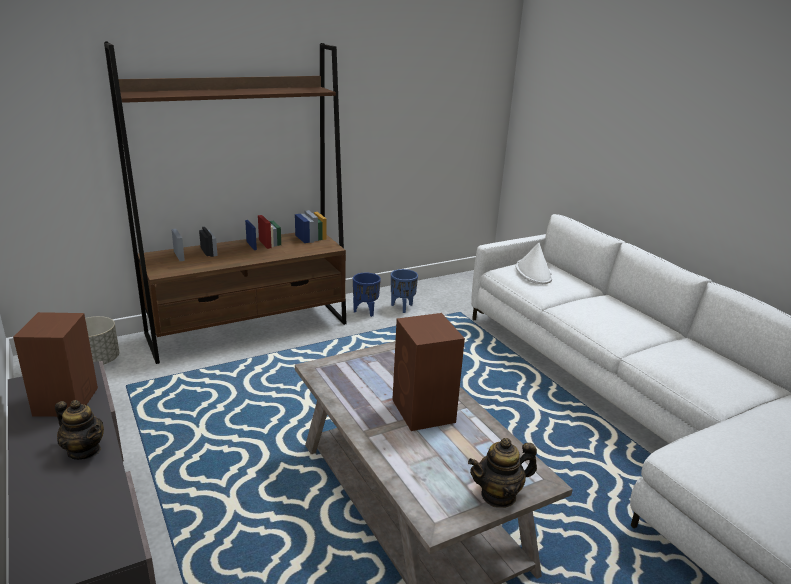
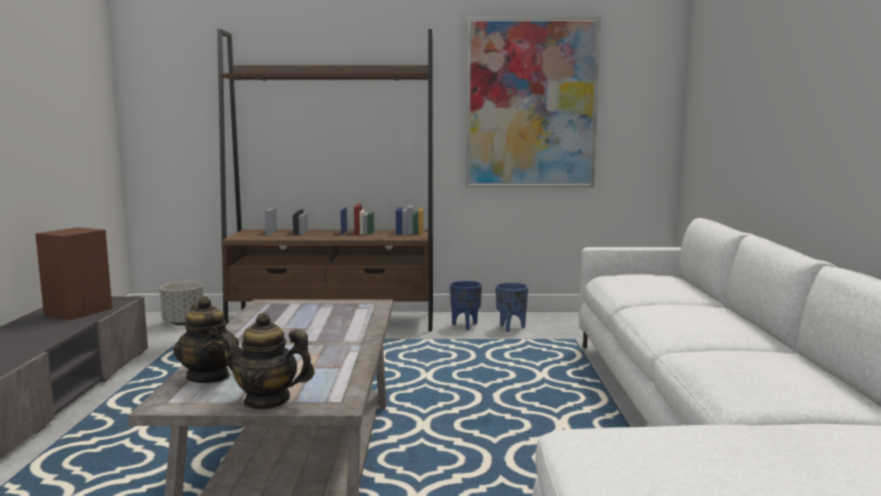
camera: 30 degrees right, 15 degrees down
(84, 450) = (40, 336): teapot -> teapot (209, 377)
(403, 108) = (531, 103): none -> picture
(424, 412) = (310, 340): brown speaker -> none
(533, 272) = (641, 280): white hat -> none

